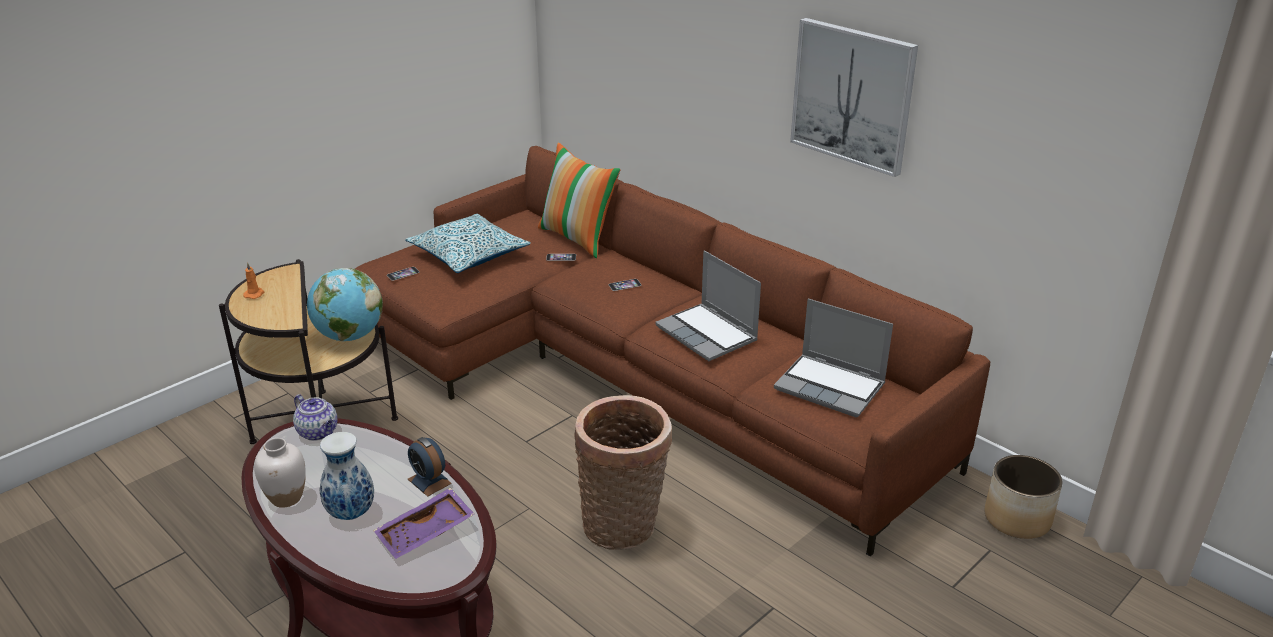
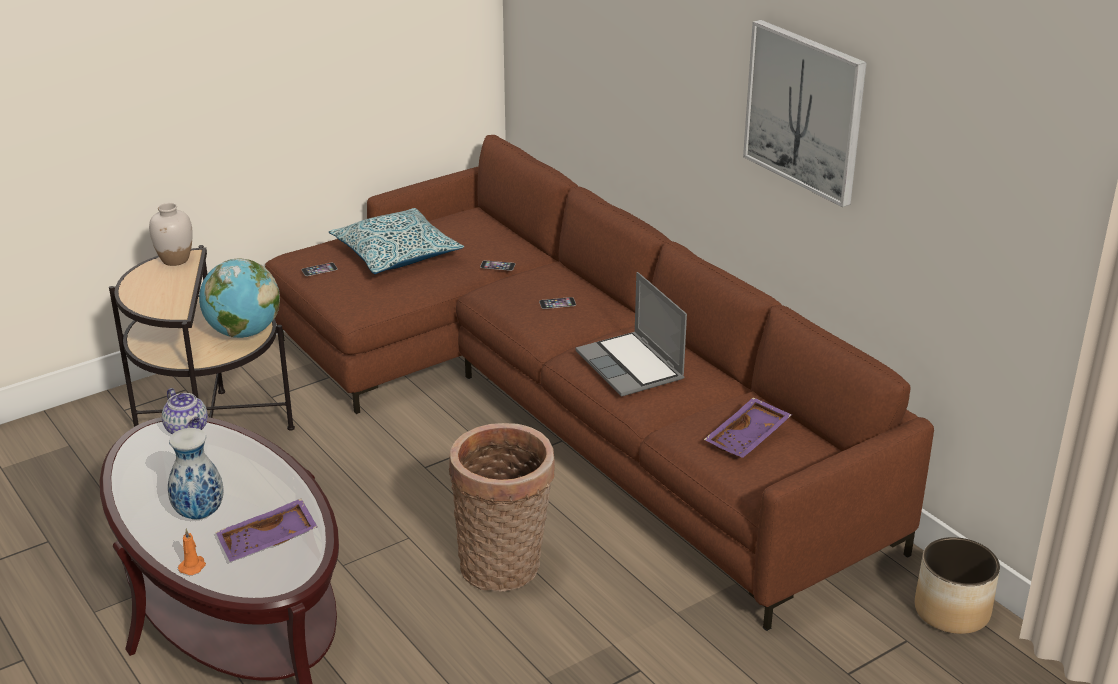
camera: 10 degrees right, 0 degrees up
(254, 294) = (147, 279): orange candle -> orange candle (193, 566)
(287, 498) = (140, 491): white vase -> white vase (175, 260)
(429, 481) = (285, 491): alarm clock -> none
(578, 238) = (524, 245): pillow -> none
(831, 387) = (748, 438): laptop -> purple tray

